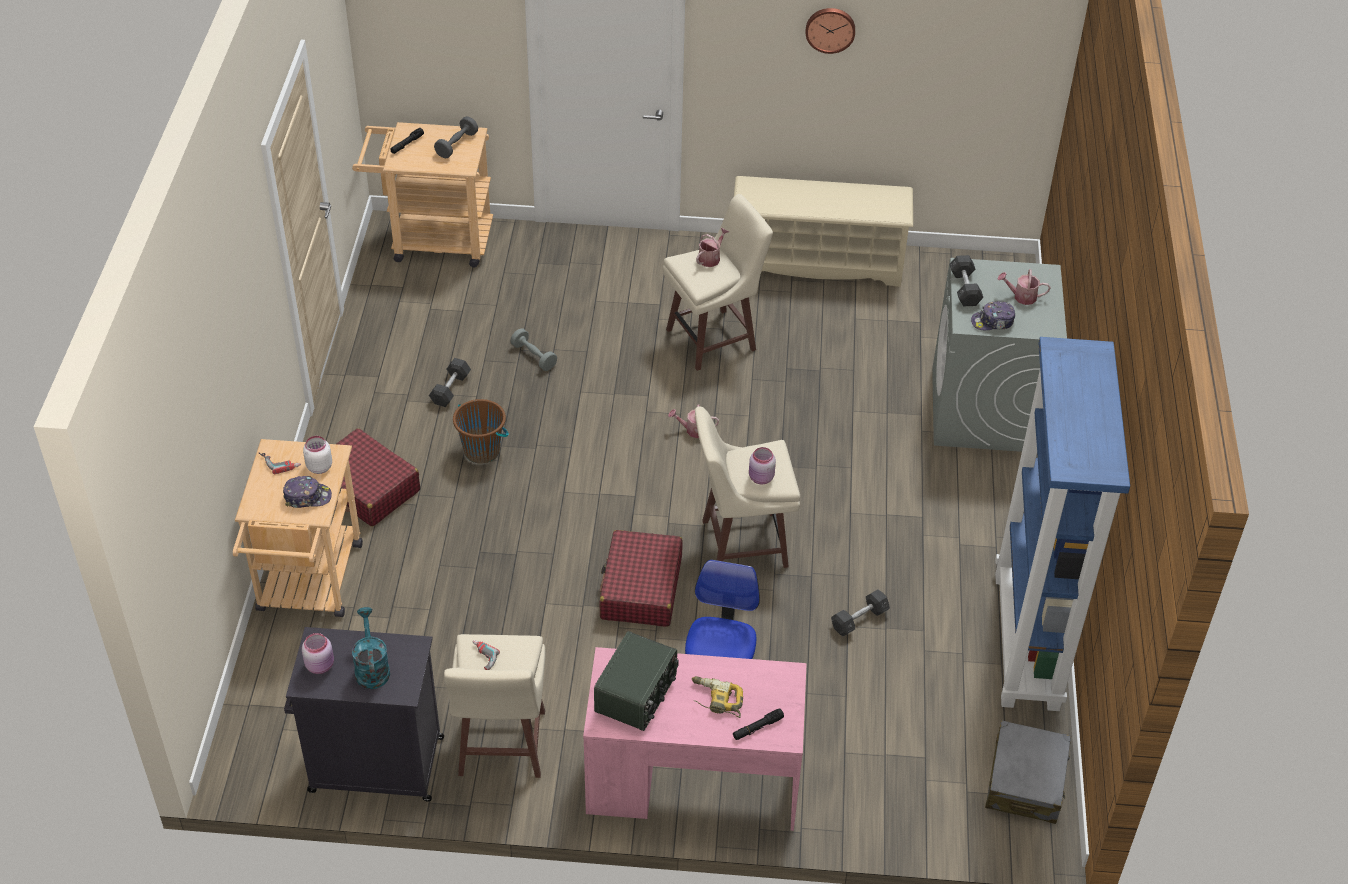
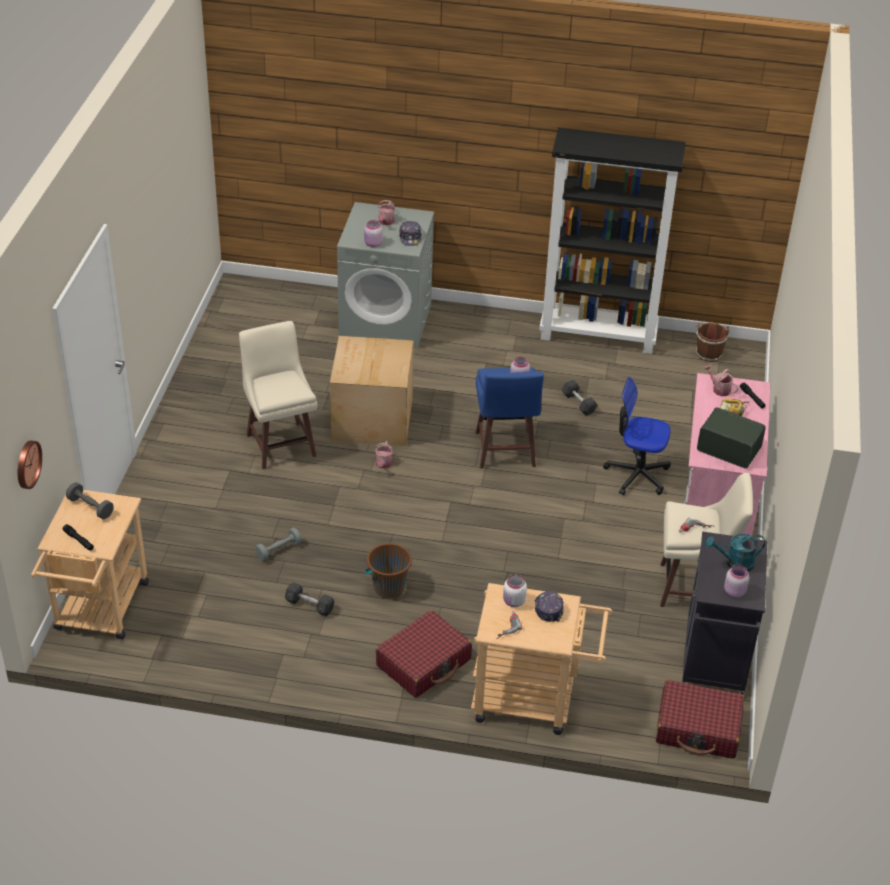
camera: 85 degrees left, 5 degrees down
(640, 589) = (546, 506): red suitcase -> red suitcase (698, 728)
(711, 258) = (269, 382): watering can -> watering can (719, 389)
(741, 543) = (504, 451): beige stool -> blue stool
(775, 412) = (371, 420): none -> cardboard box
(817, 262) = (201, 378): beige shoe rack -> none
(830, 29) = (152, 201): wall clock -> wall clock (27, 464)
(964, 288) = (372, 244): grey dumbbell -> pink jar
(1025, 781) = (708, 353): grey suitcase -> brown bucket
(1028, 641) = (599, 335): blue bookcase -> black bookcase

